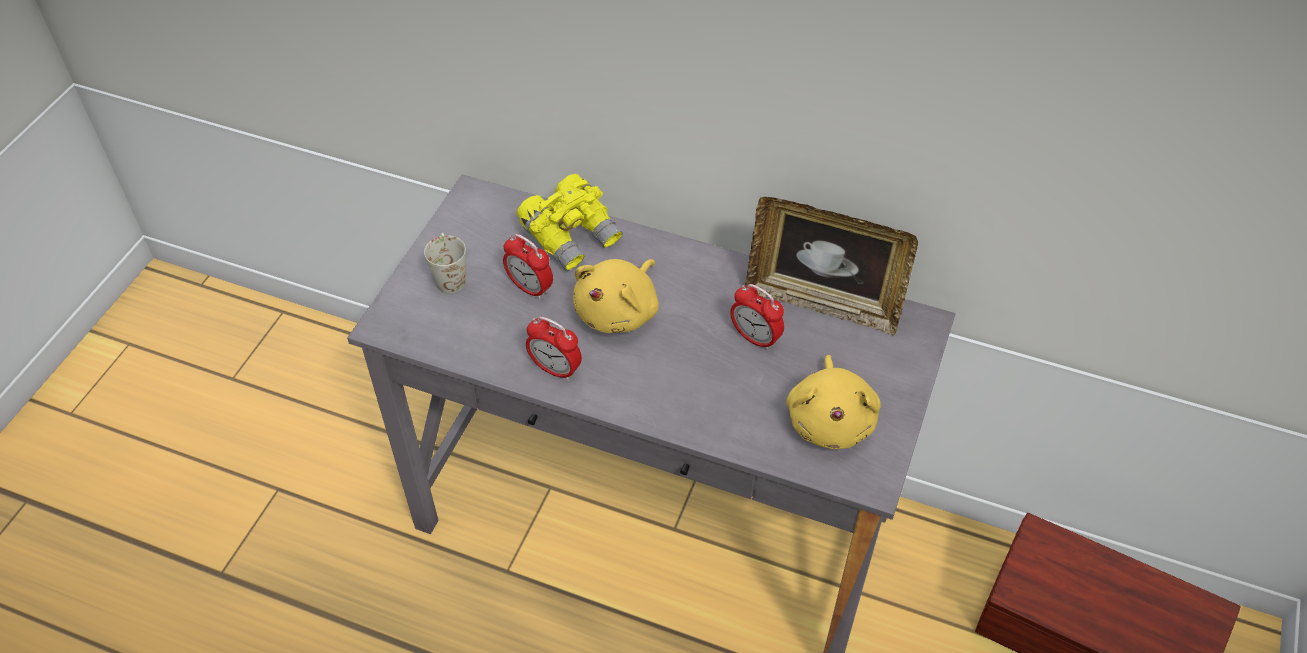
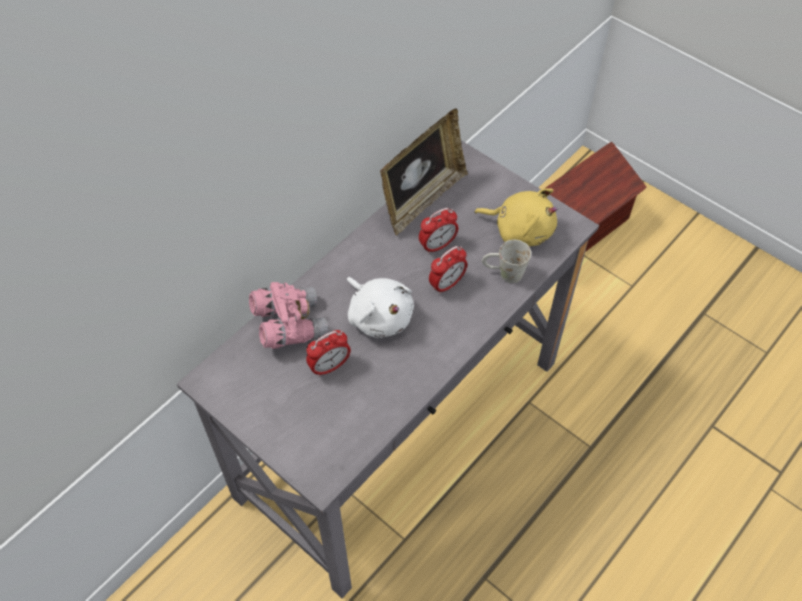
camera: 70 degrees left, 5 degrees up
(449, 275) = (289, 419): white mug -> white mug (503, 274)
(555, 369) = (416, 371): alarm clock -> alarm clock (447, 284)
(571, 236) = (289, 325): yellow binoculars -> pink binoculars
(619, 311) = (379, 316): yellow plush toy -> white plush toy

